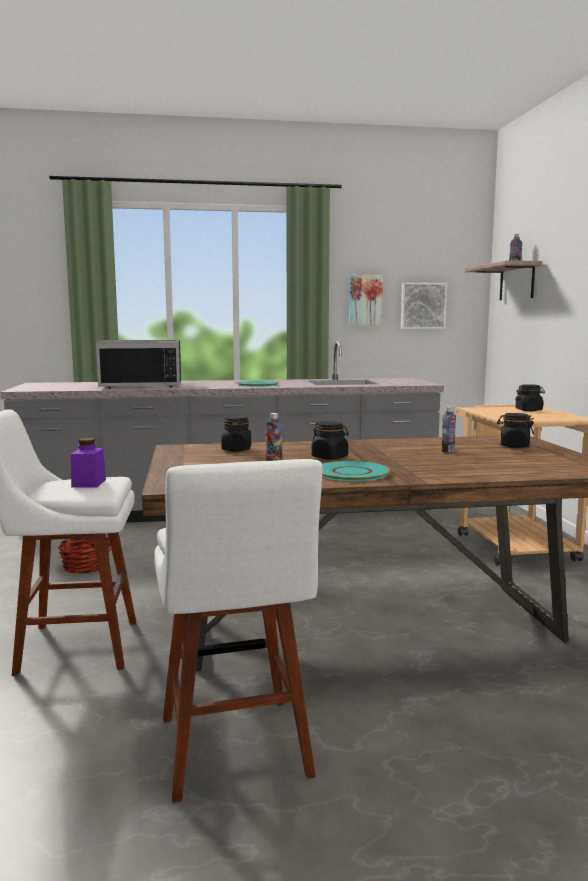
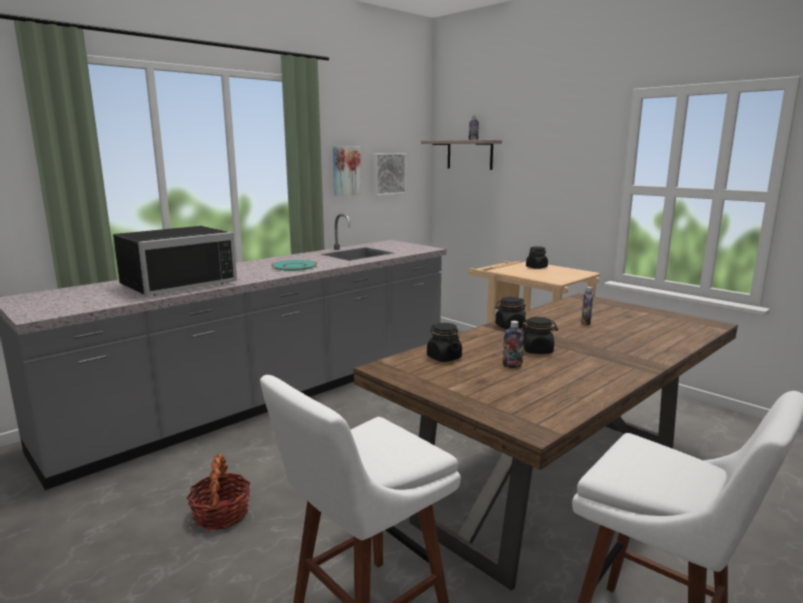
camera: 35 degrees left, 5 degrees up
(89, 483) = (383, 440): purple jar -> none
(351, 472) = (599, 366): turquoise plate -> none
(514, 446) = (605, 308): black jar -> black jar (509, 326)

